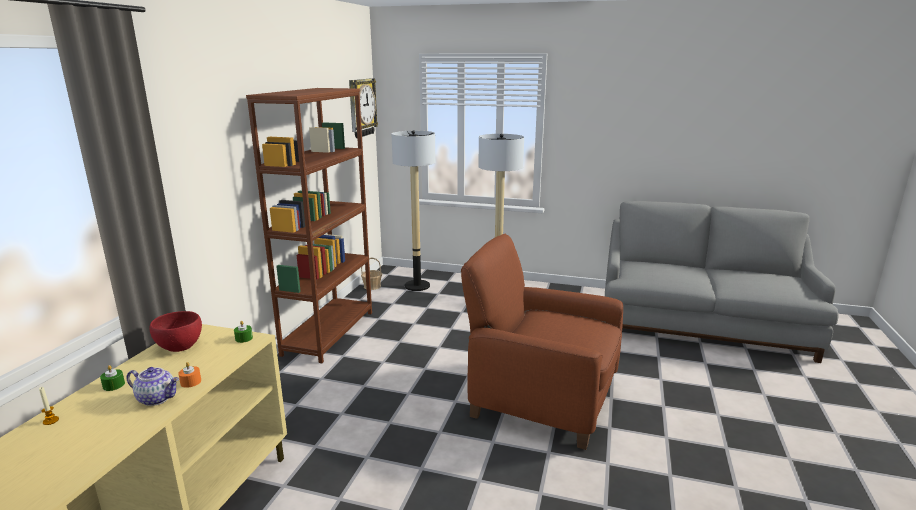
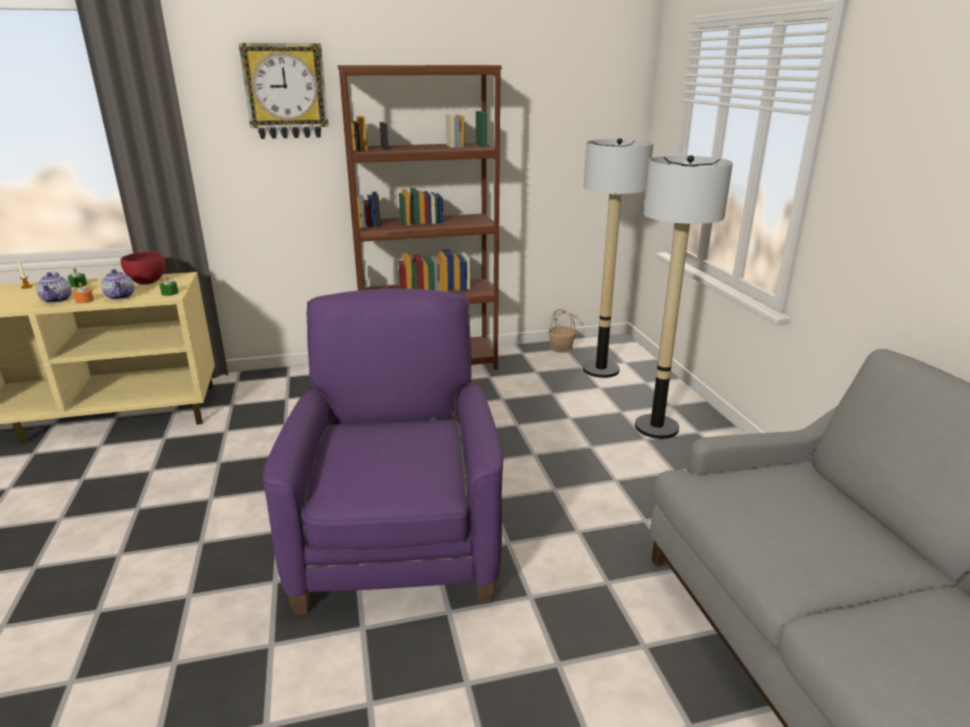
camera: 60 degrees right, 5 degrees up
(212, 362) = (121, 296): none -> teapot
(361, 107) = (606, 101): wall clock -> wall clock (286, 91)
(541, 398) = (398, 542): brown armchair -> purple armchair

